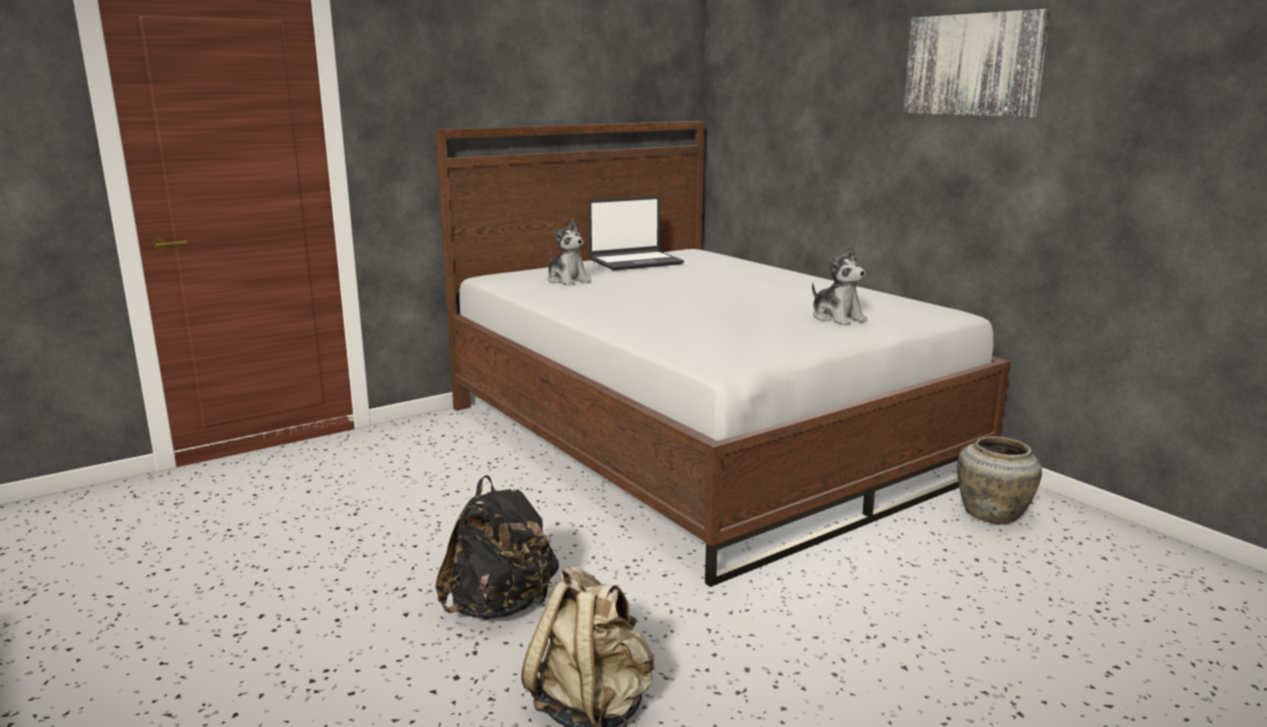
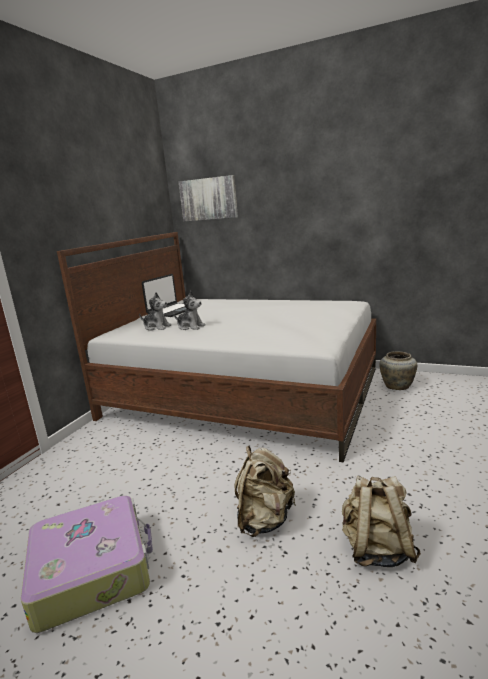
camera: 30 degrees left, 0 degrees up
(264, 571) = (92, 569): none -> suitcase
(500, 607) = (264, 520): black backpack -> beige backpack
(837, 318) = (318, 314): plush toy -> plush toy (190, 327)
(974, 65) = (337, 188): picture -> picture (208, 199)

